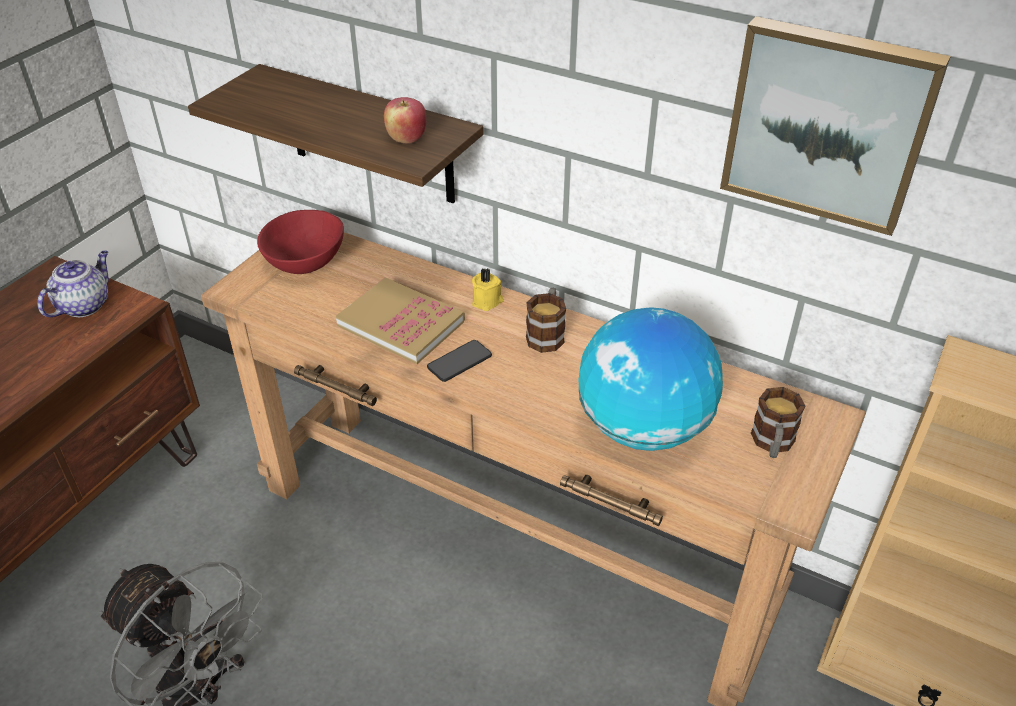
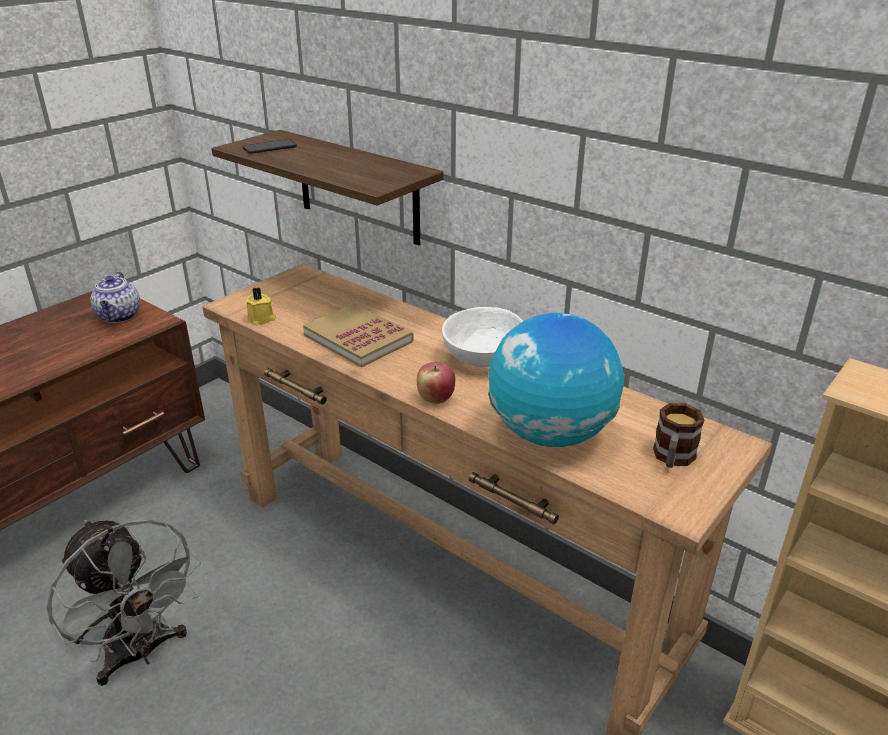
camera: 10 degrees right, 10 degrees down
(84, 305) = (119, 316): teapot -> teapot turned 135 degrees clockwise
(306, 261) = (295, 291): red bowl -> none
(406, 139) = (375, 174): apple -> apple (435, 399)
(459, 362) = (399, 369): phone -> phone (269, 148)
(487, 301) = (438, 330): yellow candle -> yellow candle (262, 319)
(546, 334) = (482, 357): mug -> white bowl
(828, 123) = (732, 145): picture -> none

